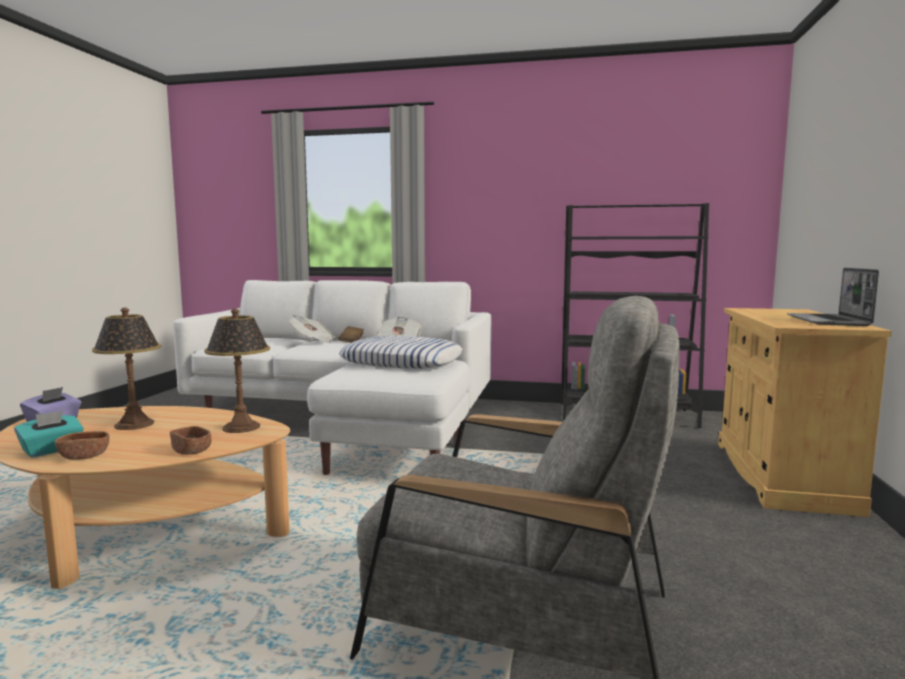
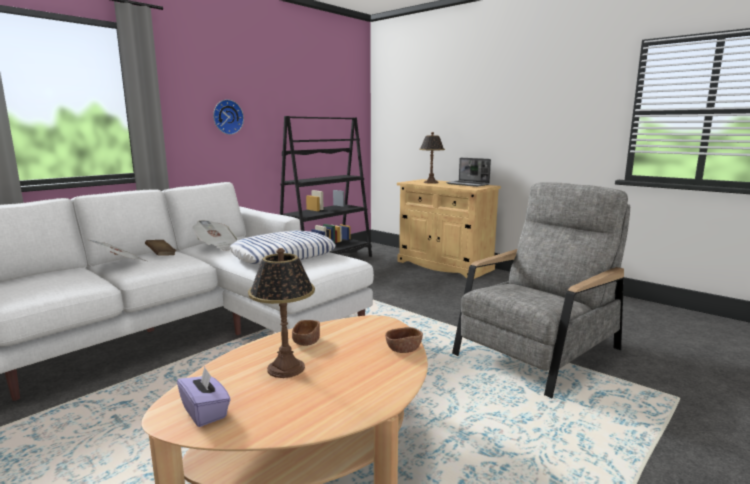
camera: 60 degrees left, 5 degrees up
(52, 450) = (333, 407): turquoise tissue box -> none
(84, 456) = (372, 391): brown bowl -> brown bowl (306, 341)
(241, 427) = (356, 328): table lamp -> table lamp (431, 182)
(507, 210) = (227, 117): none -> wall clock

